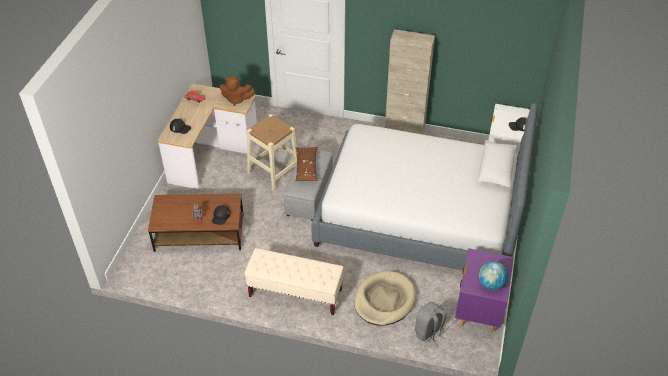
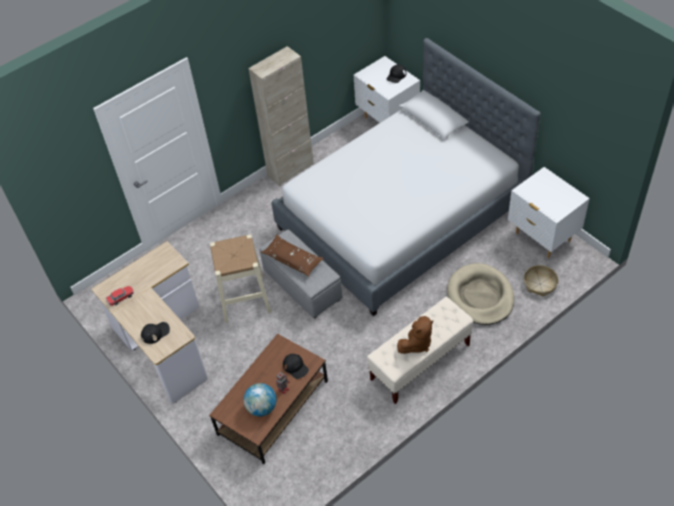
camera: 50 degrees left, 5 degrees up
(236, 99) = (159, 261): brown plush toy -> brown plush toy (417, 344)
(429, 332) = (540, 284): grey backpack -> basket
(478, 312) = (542, 237): purple nightstand -> white nightstand
(491, 284) = (563, 197): globe -> globe (262, 407)

